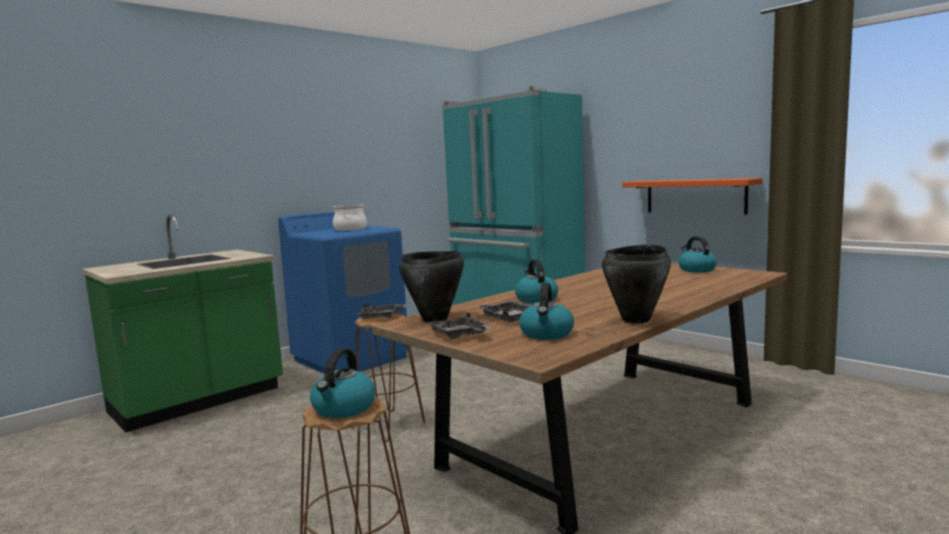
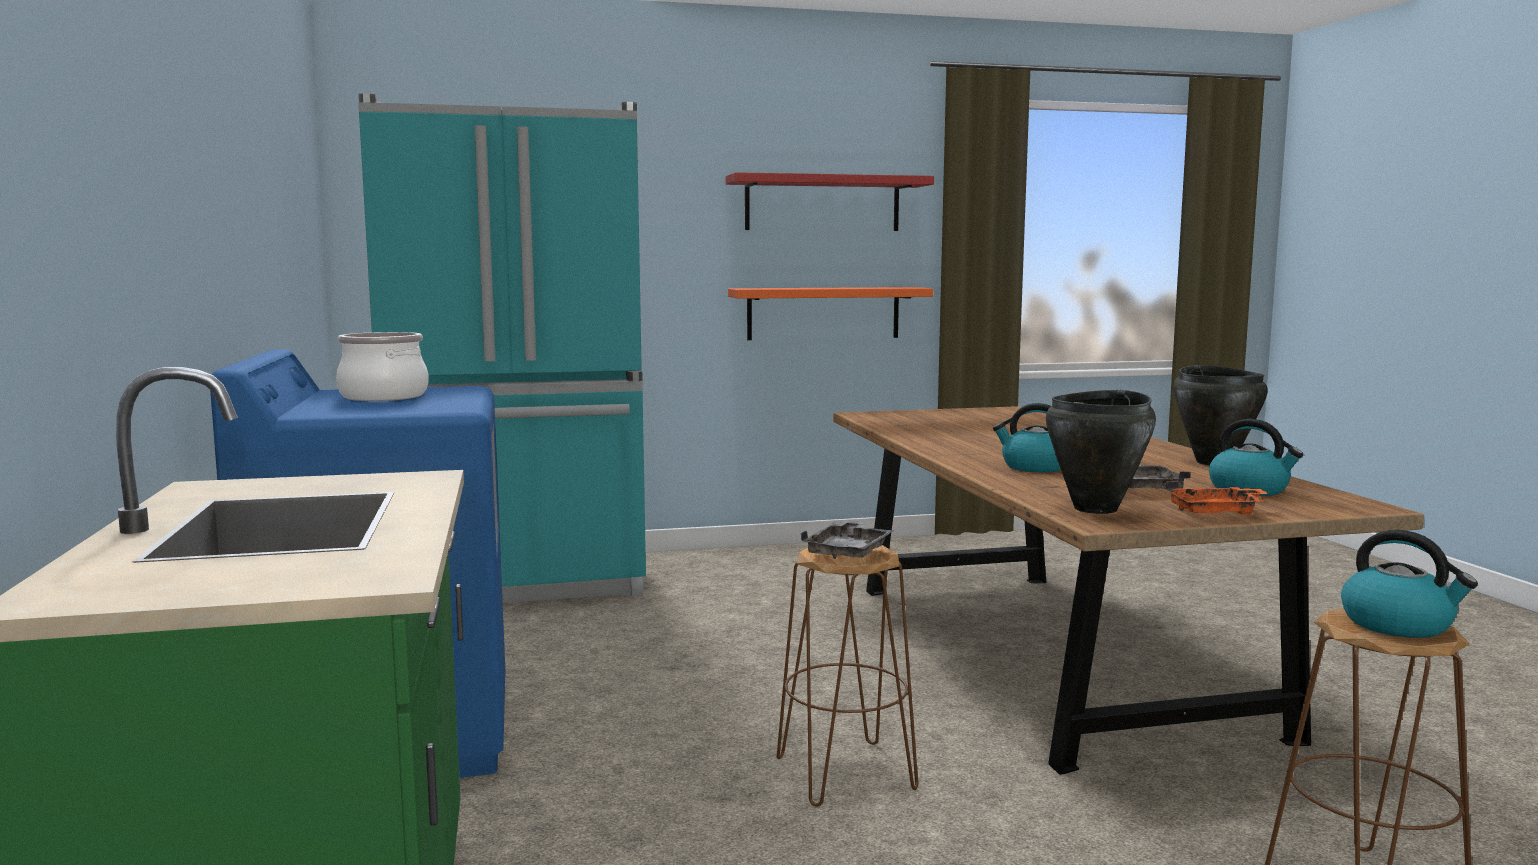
camera: 60 degrees left, 0 degrees up
(459, 335) = (1217, 512): grey tray -> orange tray
(695, 124) = (822, 204): none -> red shelf
(696, 270) = (964, 413): kettle -> none

